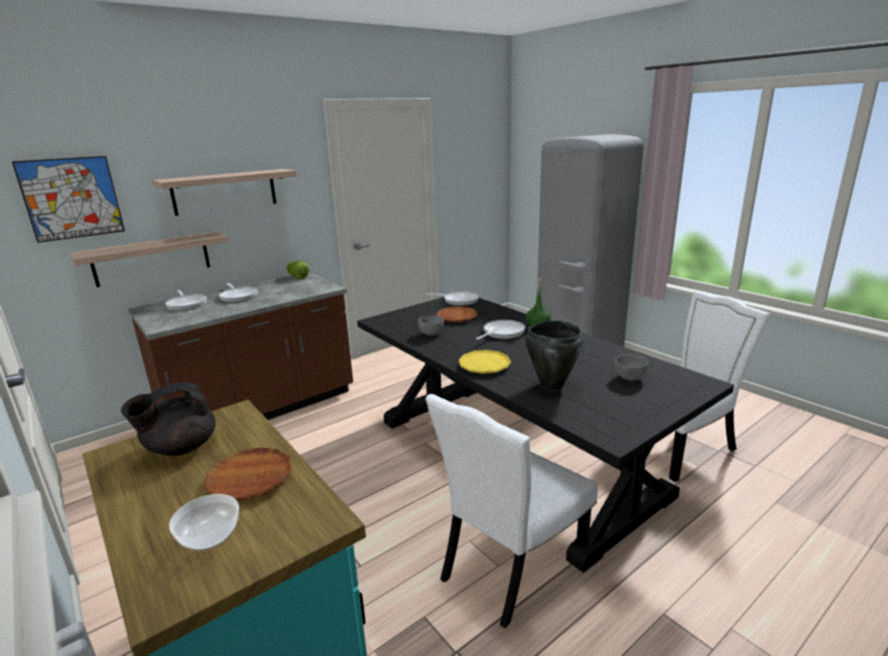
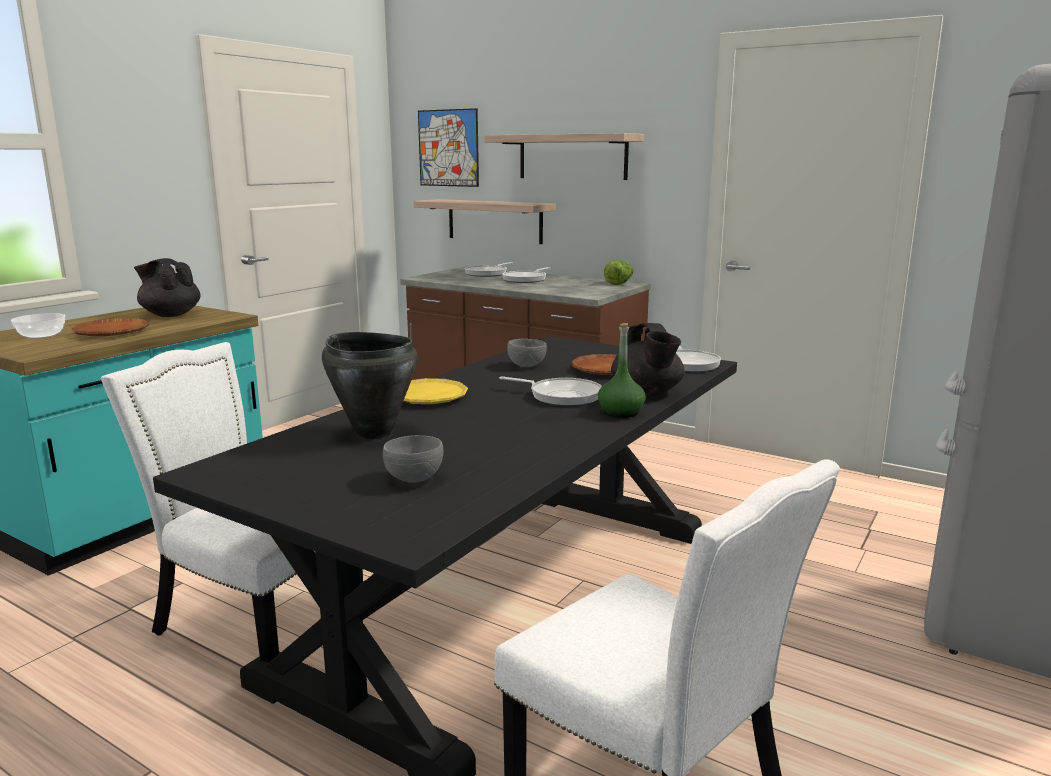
camera: 70 degrees right, 5 degrees down
(507, 315) = (647, 393): none -> black teapot

